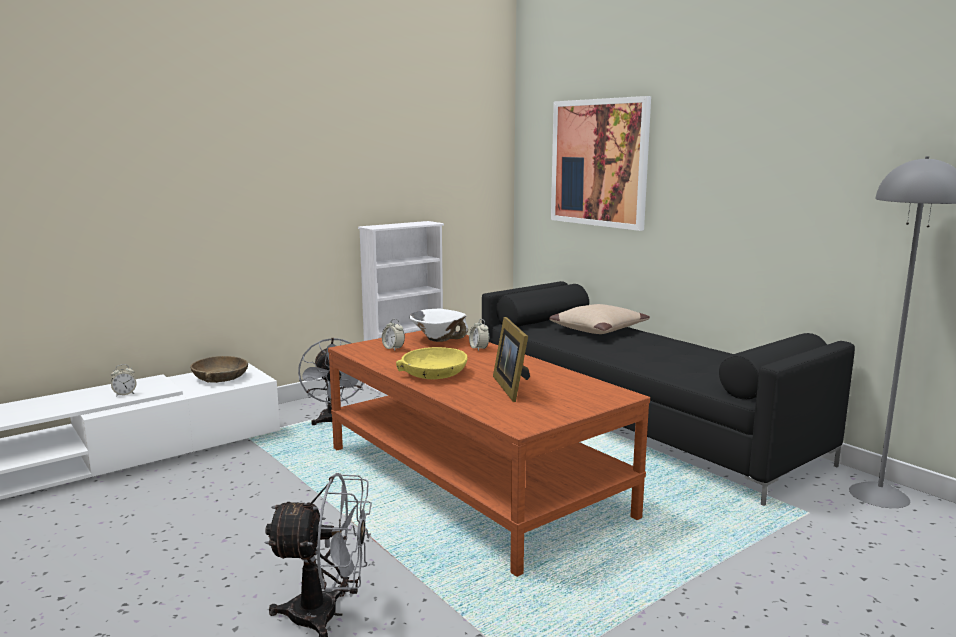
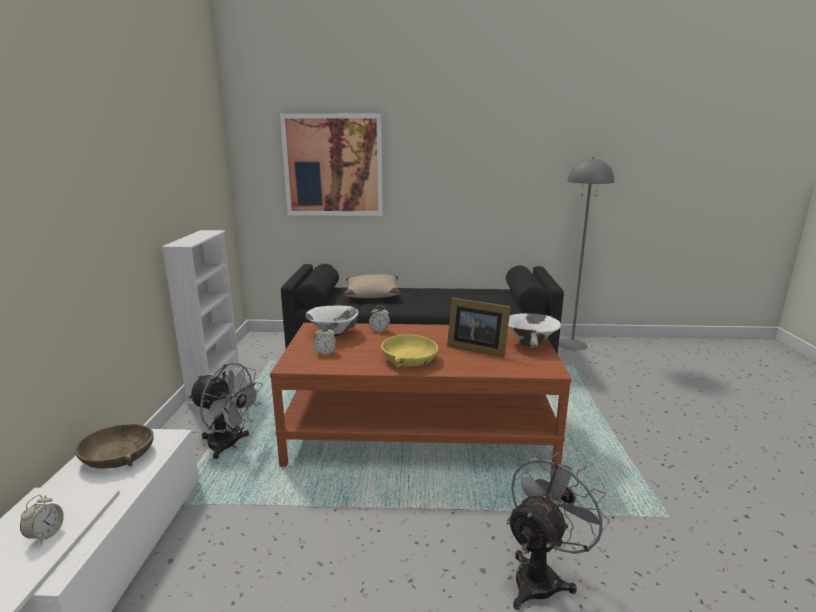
camera: 50 degrees left, 5 degrees up
(579, 403) = (530, 343): none -> white bowl

